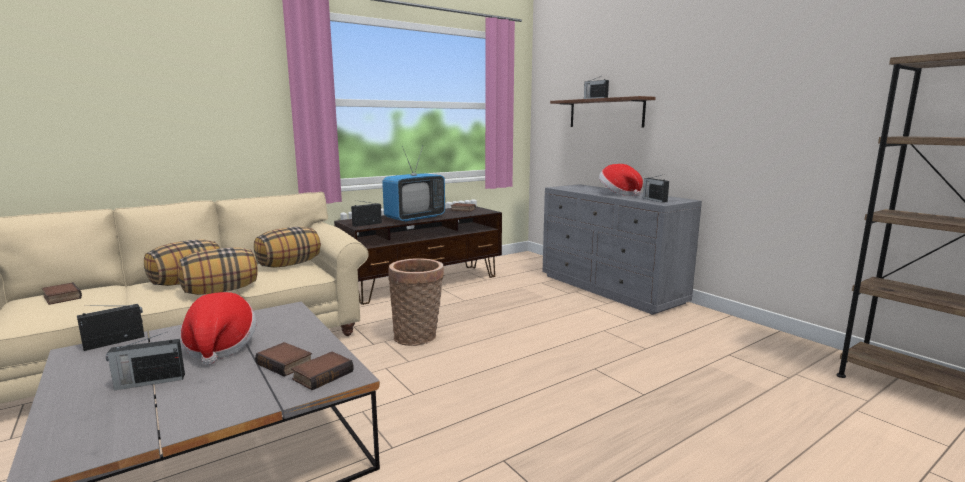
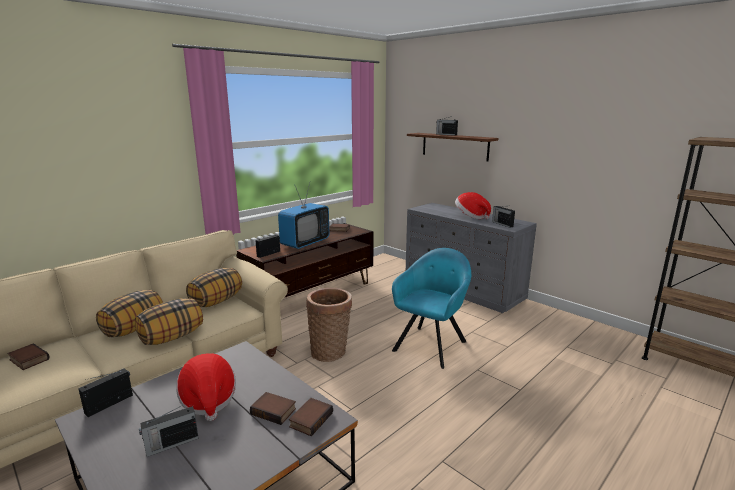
camera: 10 degrees left, 5 degrees up
(545, 339) = (431, 344): none -> turquoise armchair

